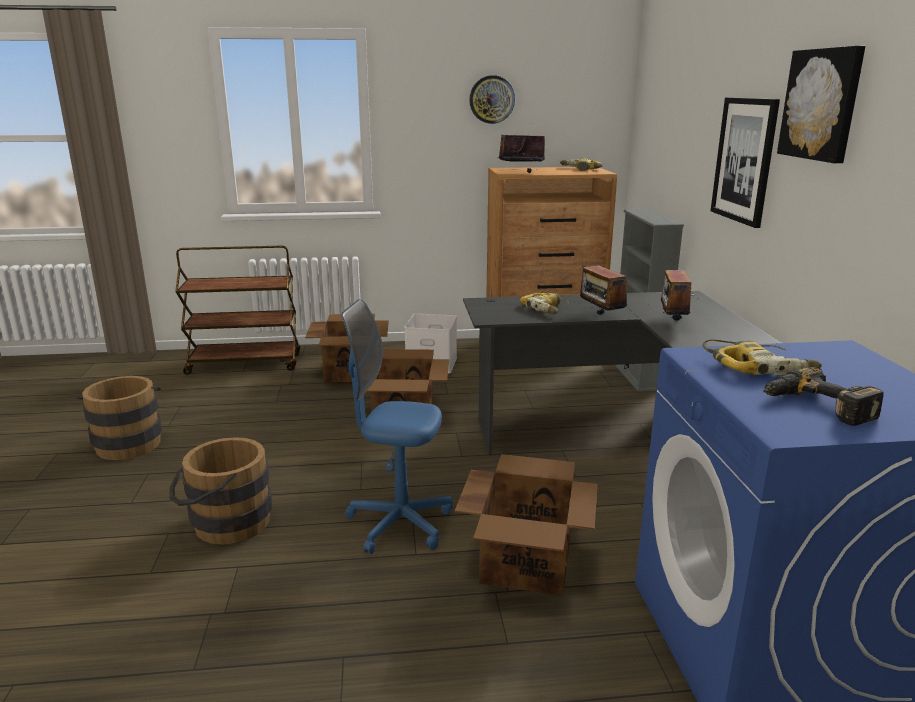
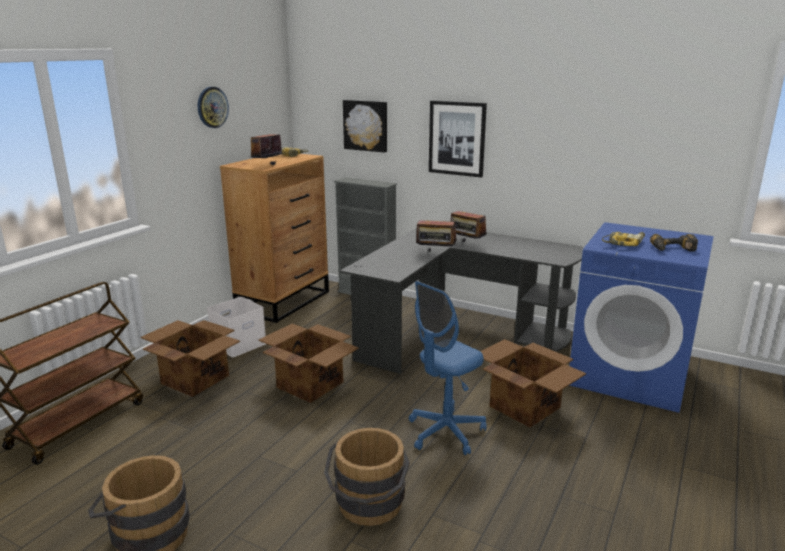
camera: 55 degrees left, 0 degrees up
(547, 308) = (398, 258): power drill -> none
(822, 104) = (527, 106): picture -> picture (366, 125)

